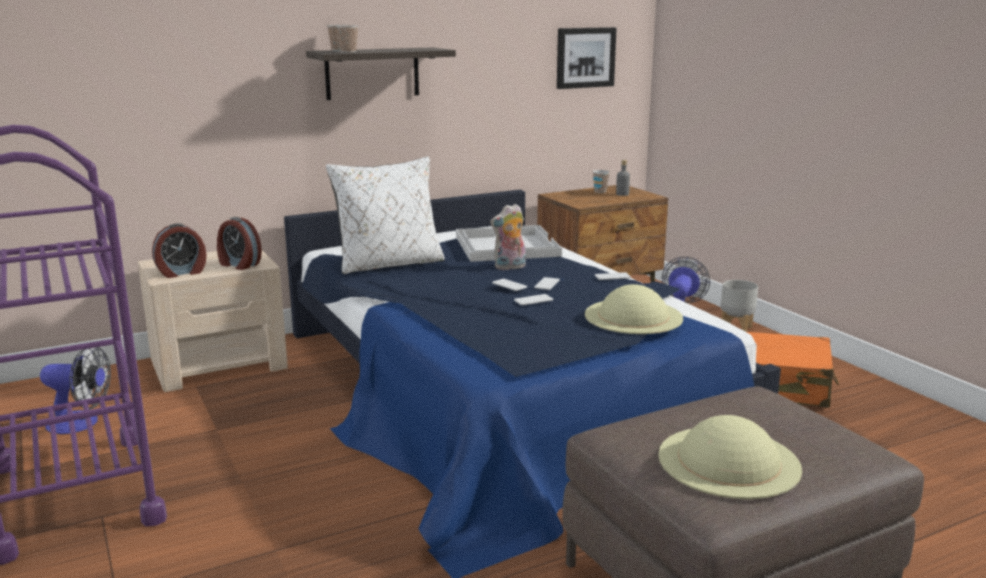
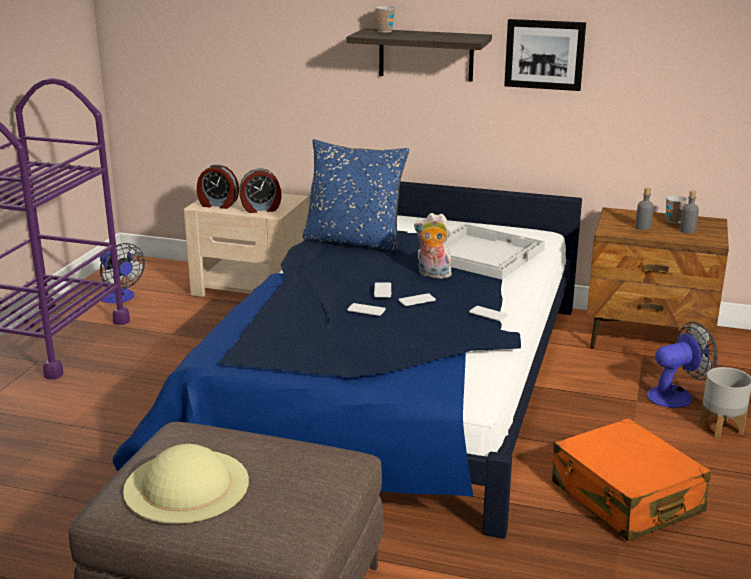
camera: 45 degrees right, 5 degrees up
(239, 265) = (261, 209): alarm clock -> alarm clock turned 90 degrees counterclockwise
(348, 52) = (378, 35): cup -> none
(389, 264) = (354, 241): white pillow -> blue pillow
(585, 57) = (688, 61): picture -> picture (544, 54)
(594, 198) = (643, 227): none -> grey bottle
(633, 316) = (404, 354): beige hat -> none

